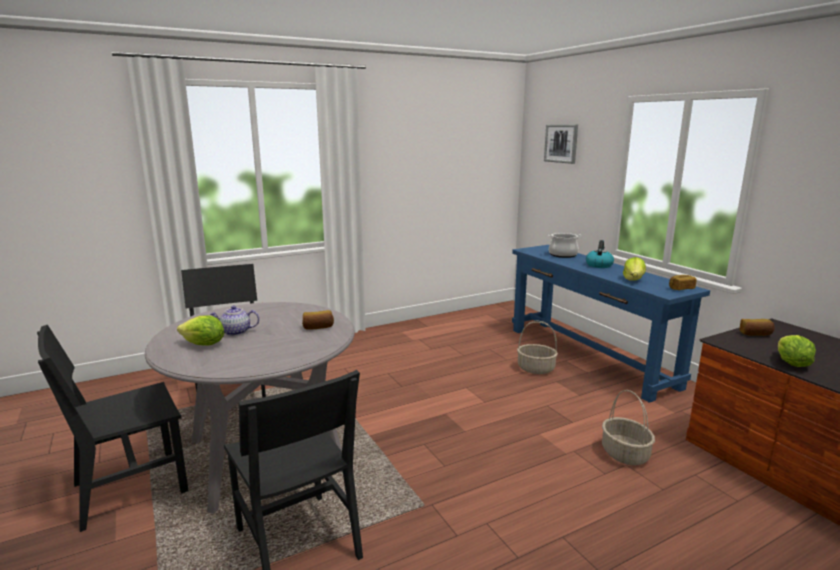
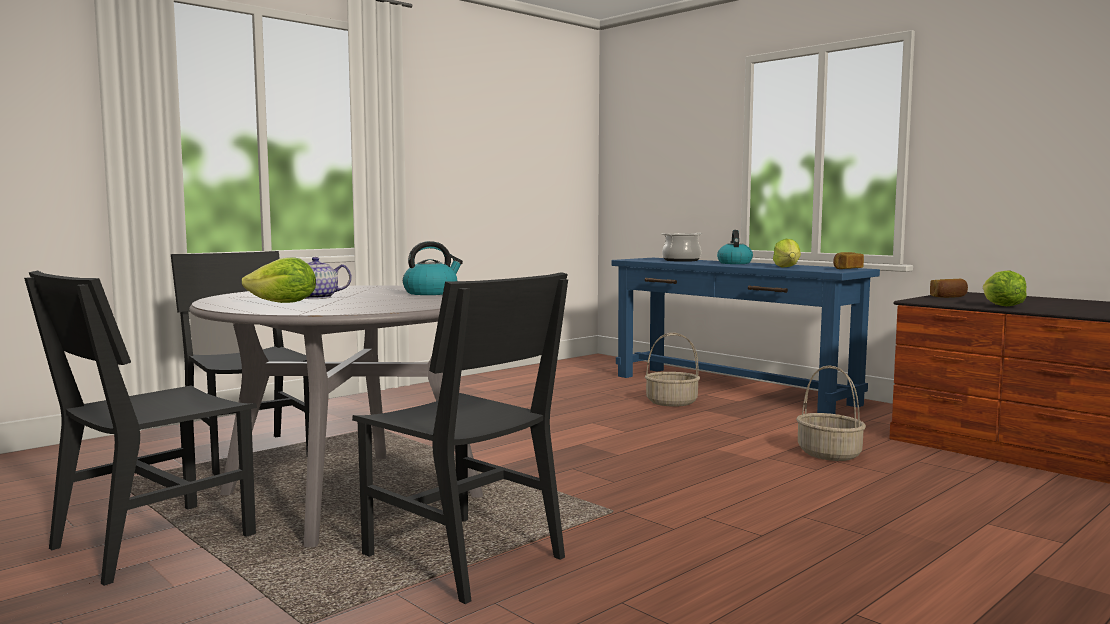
camera: 15 degrees left, 10 degrees down
(318, 327) = (431, 293): bread -> kettle
(561, 143) = (658, 126): picture -> none

